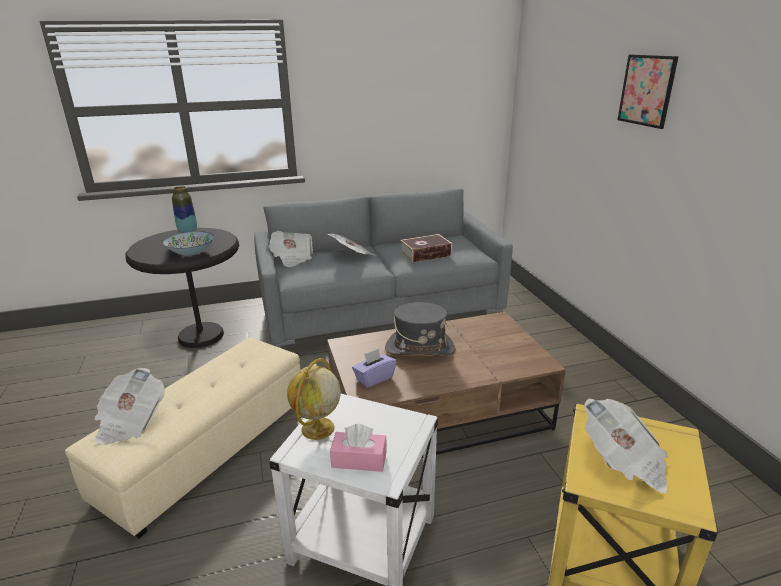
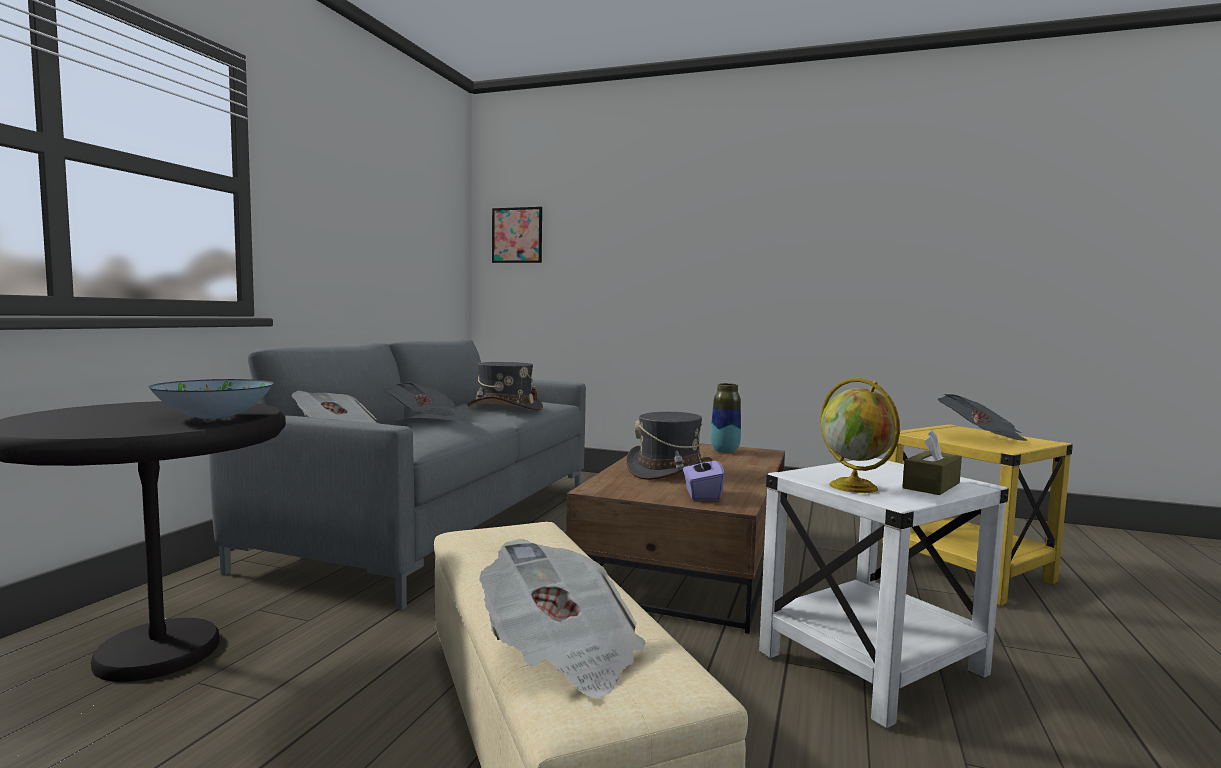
camera: 55 degrees left, 20 degrees down
(188, 232) = (93, 408): vase -> vase (725, 451)
(359, 460) = (931, 485): pink tissue box -> brown tissue box
(425, 254) = (505, 408): book -> grey hat
(646, 90) = (692, 210): picture -> picture (517, 235)

